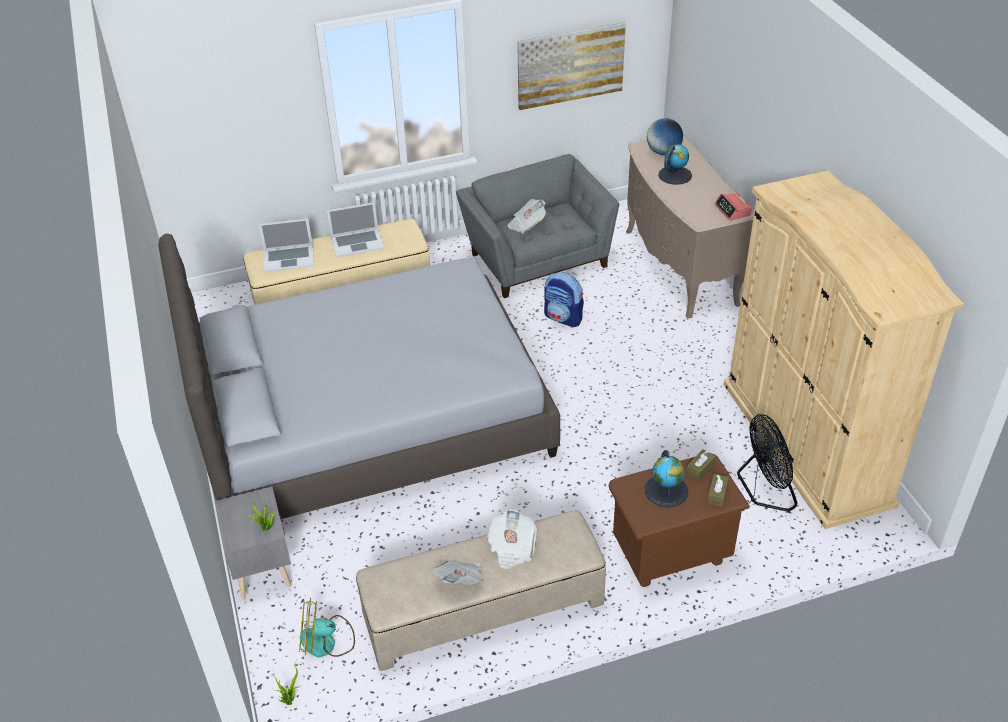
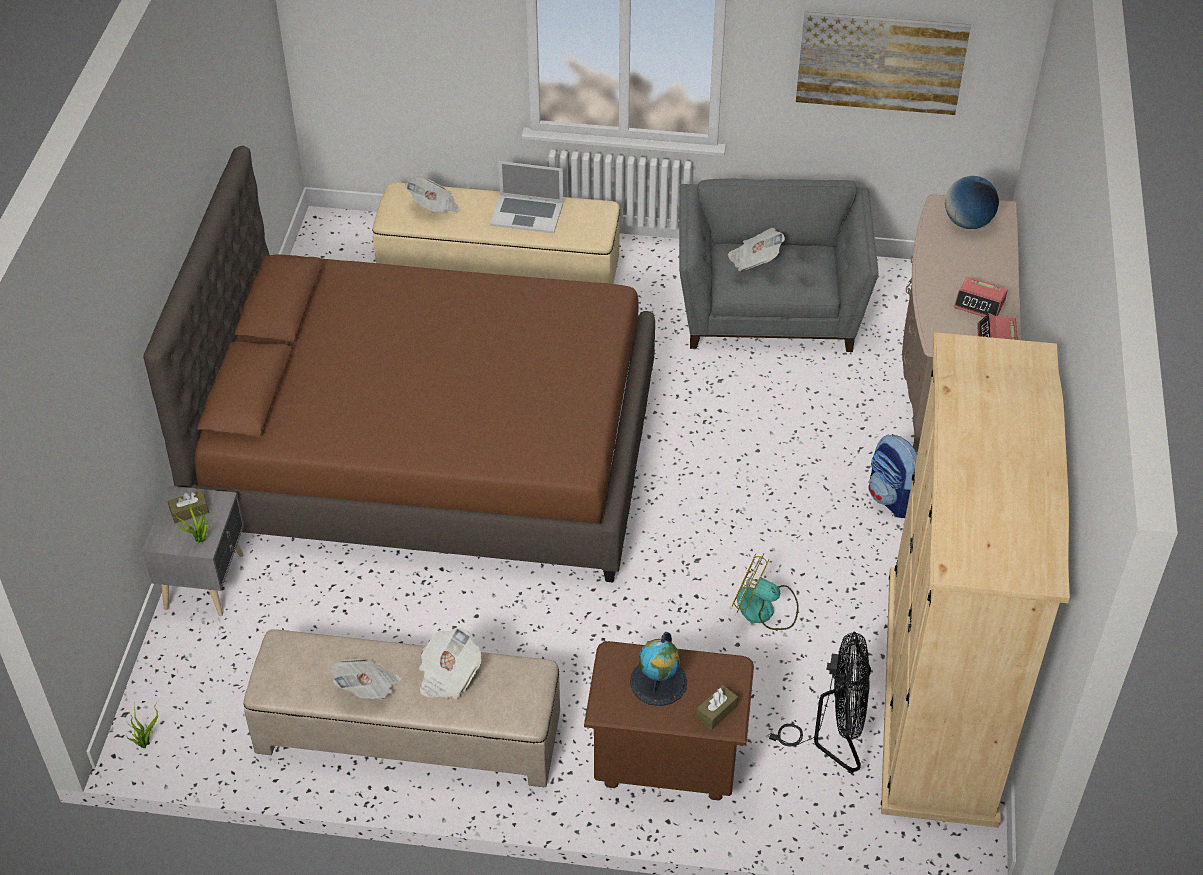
camera: 25 degrees right, 5 degrees up
(289, 258) = (434, 207): laptop -> newspaper
(326, 642) = (220, 695): fan -> fan (764, 609)
(370, 419) = (429, 450): grey bed -> brown bed
(563, 318) = (747, 403): backpack -> backpack (893, 498)
(675, 175) = (957, 262): globe -> none
(700, 469) = (719, 672): brown tissue box -> brown tissue box (189, 511)
(706, 193) = (980, 304): none -> alarm clock

